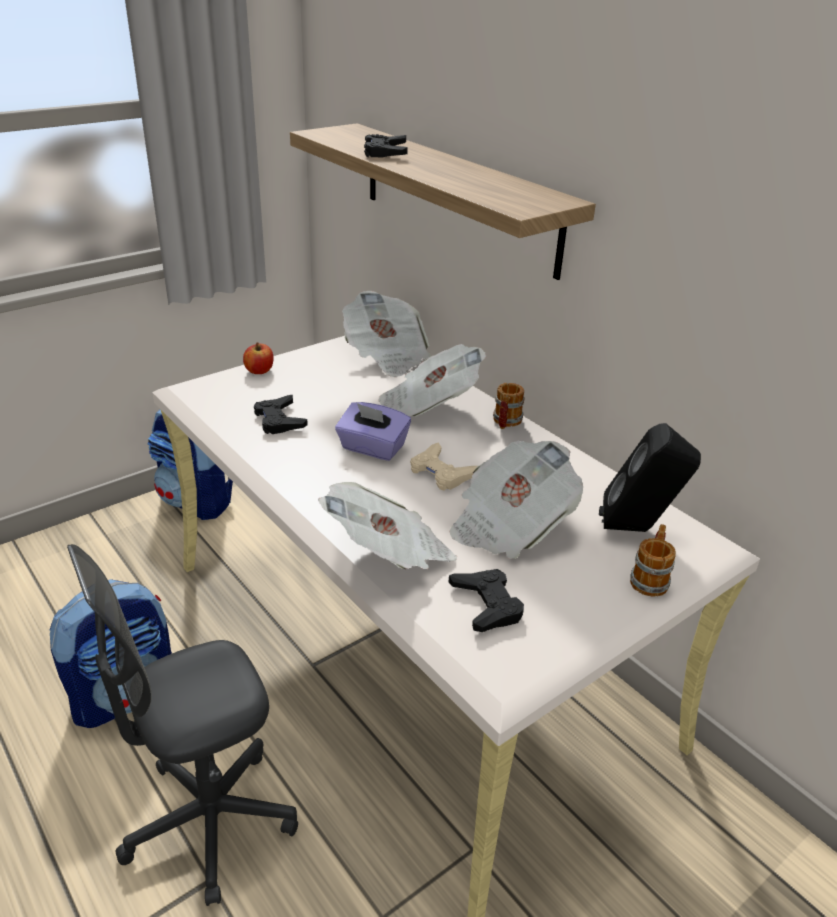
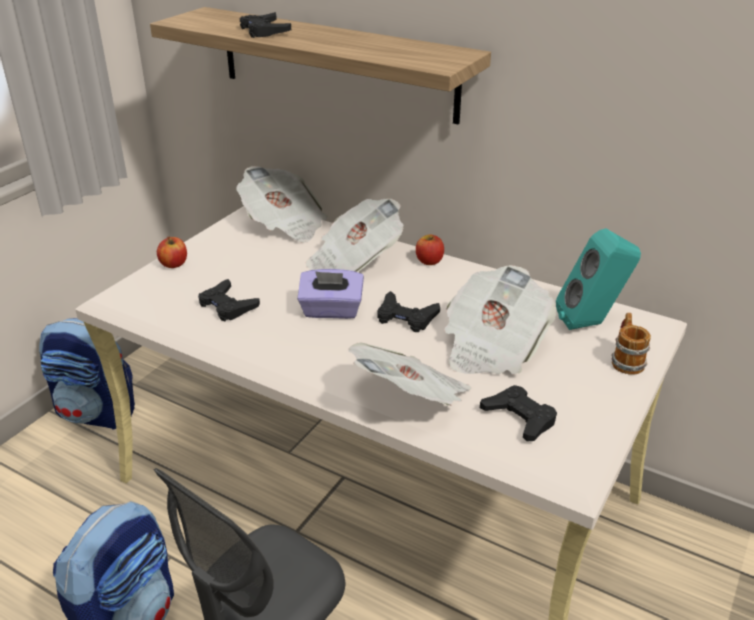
camera: 20 degrees left, 0 degrees up
(441, 473) = (406, 317): beige game controller -> black game controller
(505, 422) = (429, 261): mug -> apple
(638, 529) = (591, 324): black speaker -> turquoise speaker

